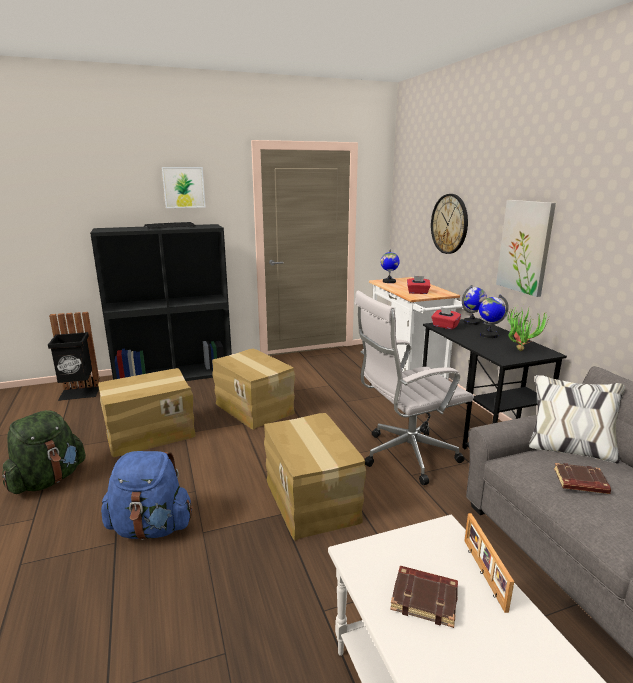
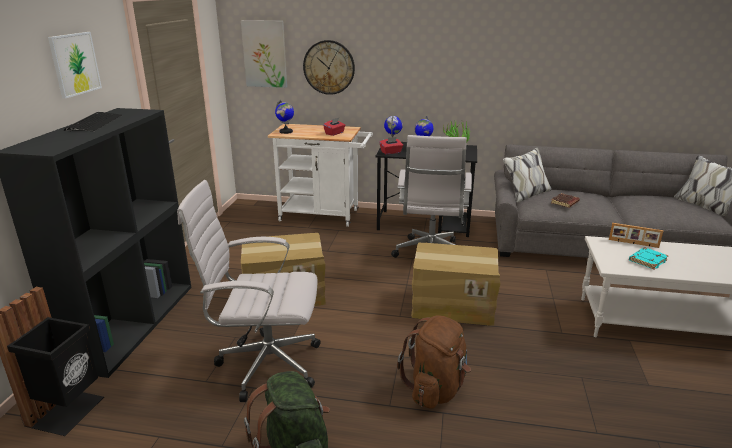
camera: 60 degrees left, 5 degrees up
(150, 433) = (264, 365): cardboard box -> white office chair
(151, 528) = (436, 389): blue backpack -> brown backpack
(425, 598) = (647, 260): brown book -> turquoise book
(525, 247) = (424, 77): picture -> picture (265, 54)

